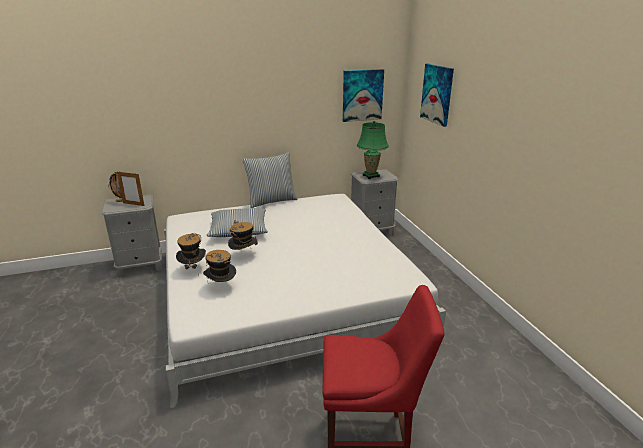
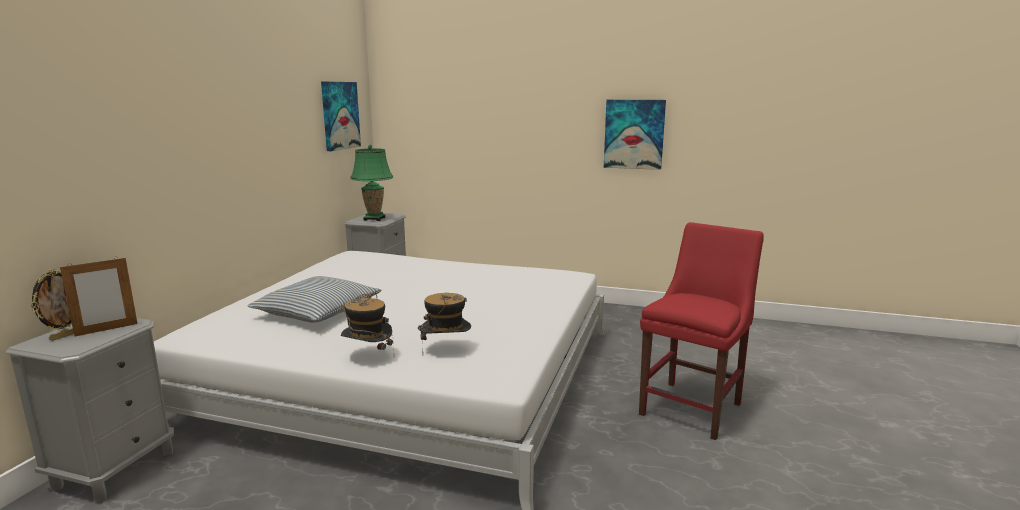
camera: 55 degrees left, 10 degrees down
(244, 256) = (396, 321): hat -> none
(271, 201) = (281, 279): pillow -> none
(437, 94) = (441, 103): picture -> picture (634, 134)

